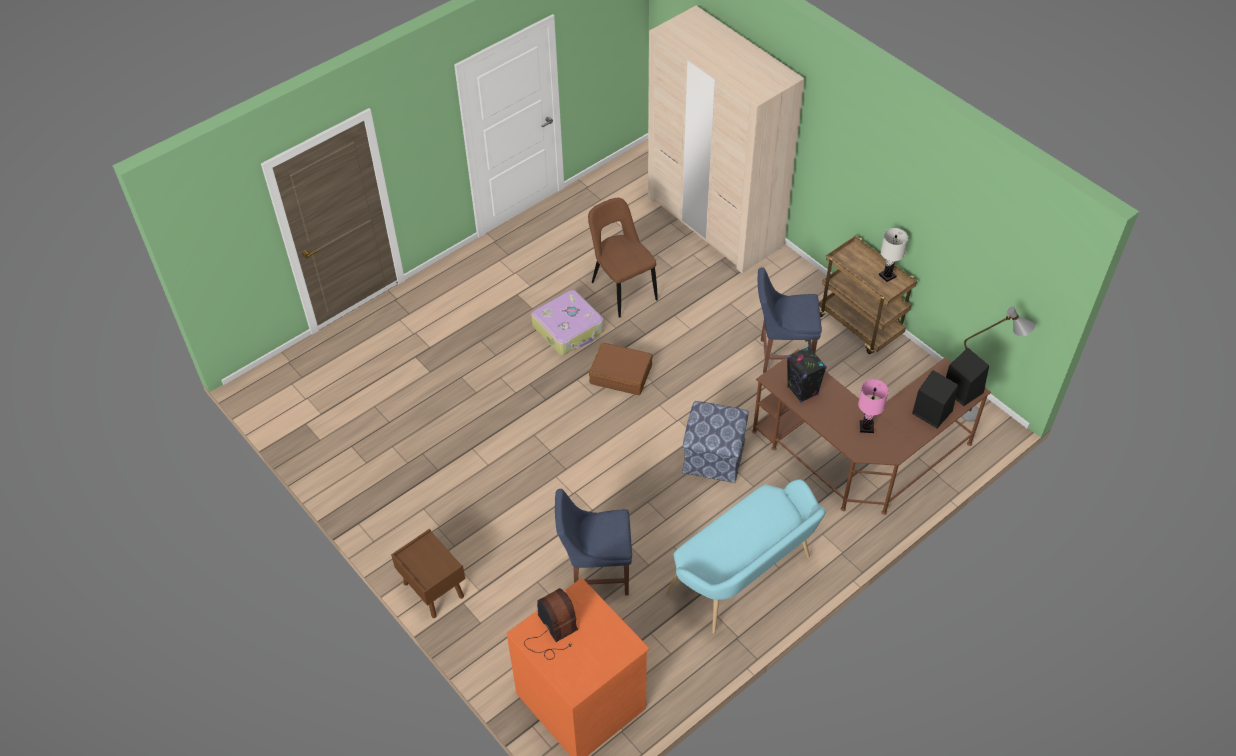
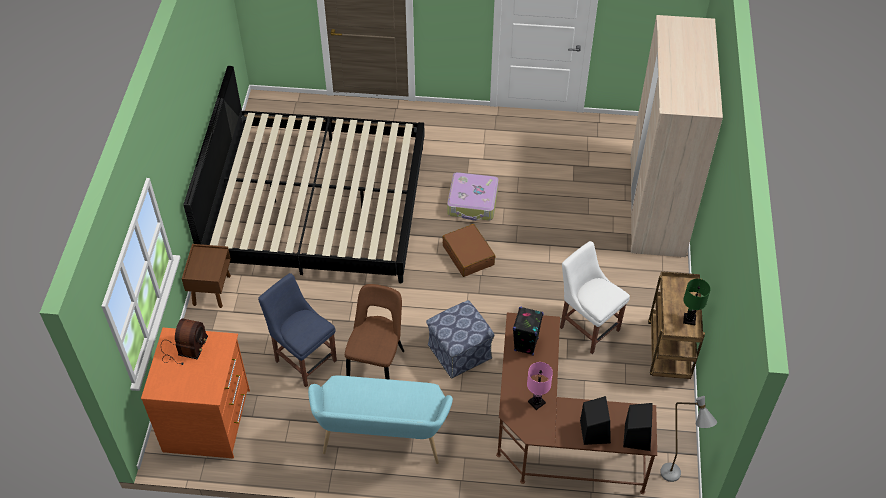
camera: 45 degrees right, 0 degrees up
(433, 437) = (317, 205): none -> bed
(622, 289) = (537, 203): brown chair -> brown chair (377, 365)
(782, 355) = (587, 327): blue chair -> white chair
(887, 276) = (689, 319): white table lamp -> green table lamp

